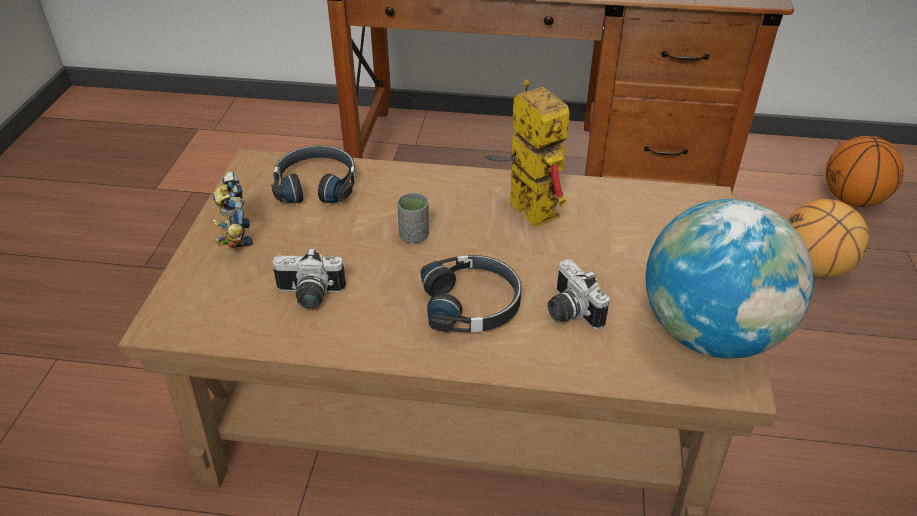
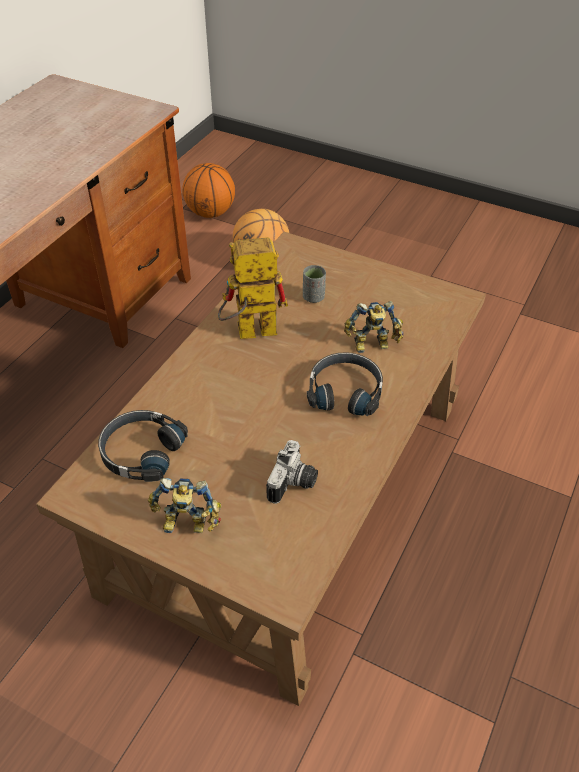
camera: 70 degrees left, 5 degrees up
(414, 236) = (251, 403): grey cup -> grey cup (313, 297)
(569, 311) = (373, 346): camera -> toy robot
(711, 333) = (417, 293): globe -> none

